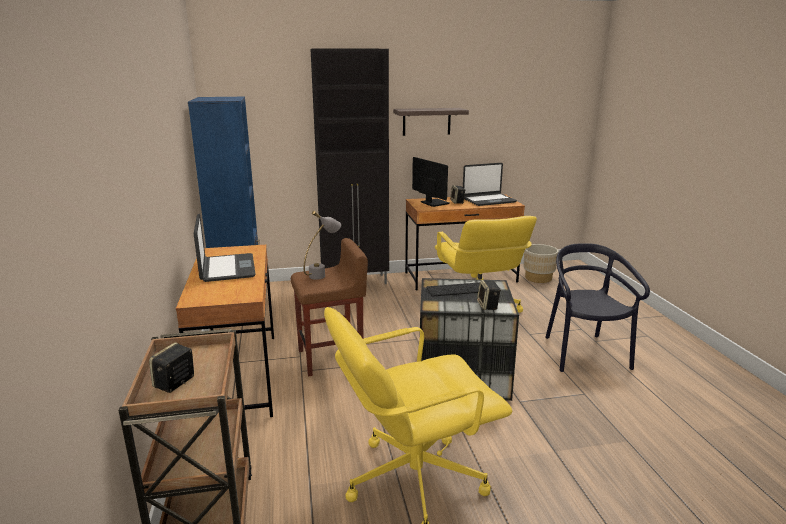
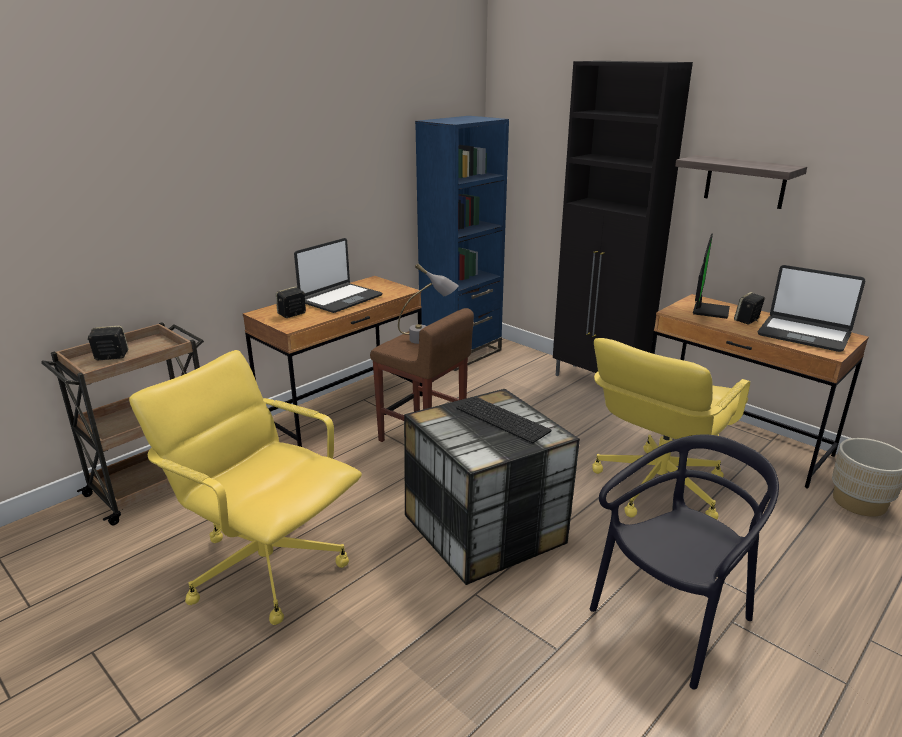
camera: 55 degrees right, 5 degrees up
(488, 306) = (470, 447): speaker -> speaker (292, 314)

